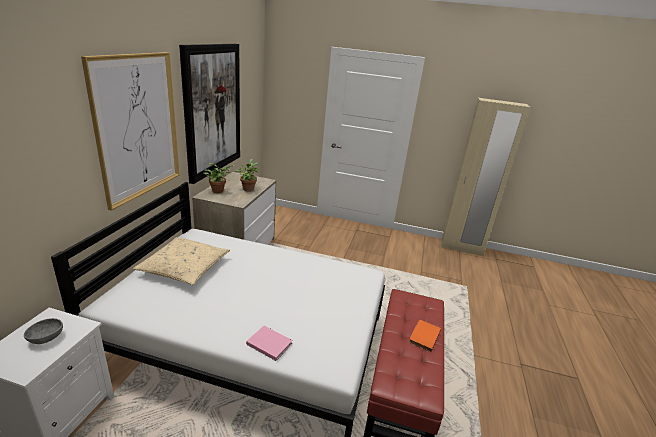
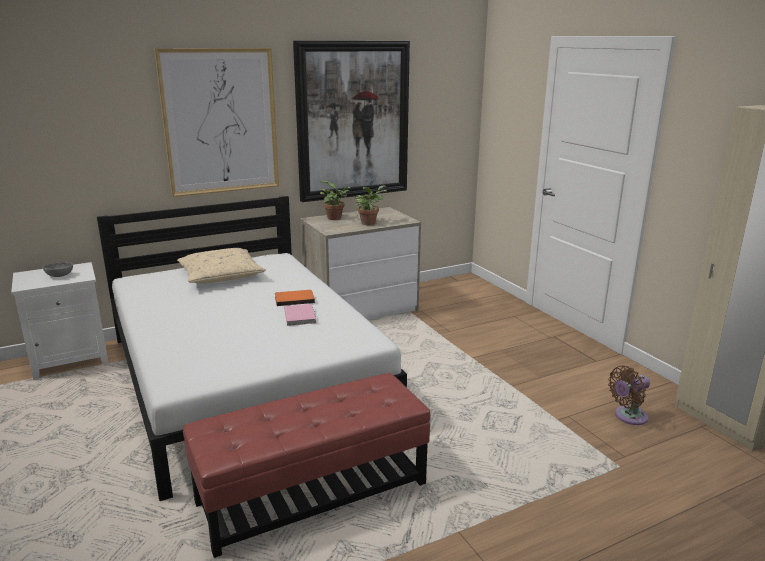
camera: 50 degrees right, 5 degrees down
(269, 343) = (169, 344): pink book -> pink book (300, 316)
(423, 336) = (320, 419): orange book -> orange book (294, 299)
(437, 260) = (628, 417): none -> brown fan

